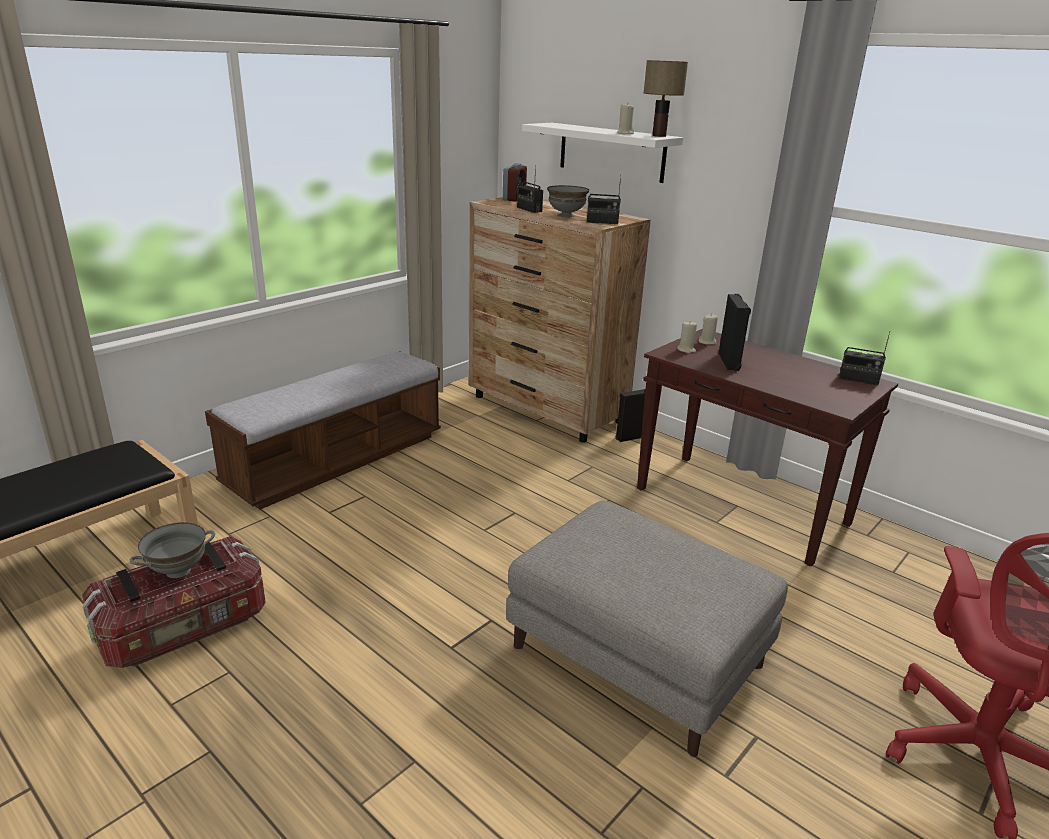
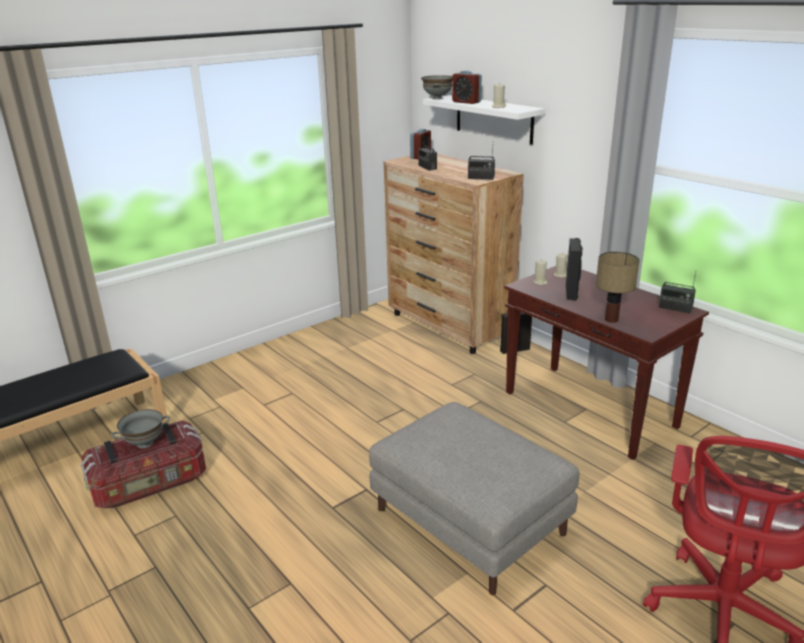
camera: 10 degrees right, 0 degrees up
(337, 460) = (277, 365): bench -> none
(566, 215) = (454, 172): grey bowl -> grey bowl (437, 98)
(580, 128) = (466, 102): none -> alarm clock
(659, 136) = (525, 108): table lamp -> table lamp (611, 319)

